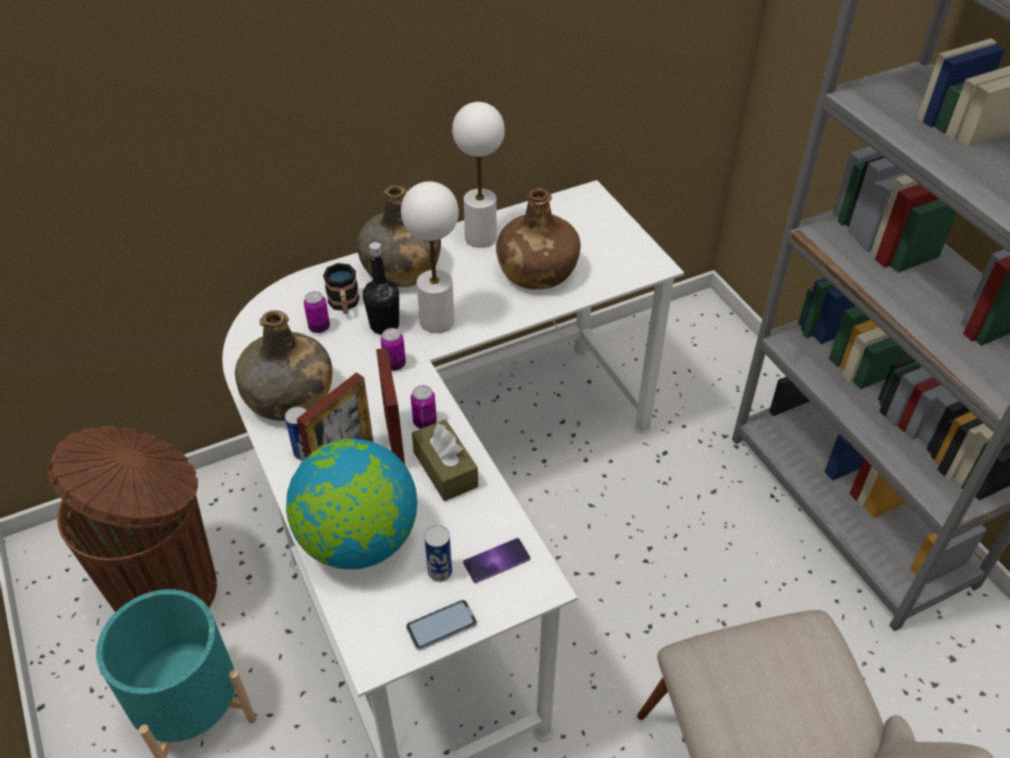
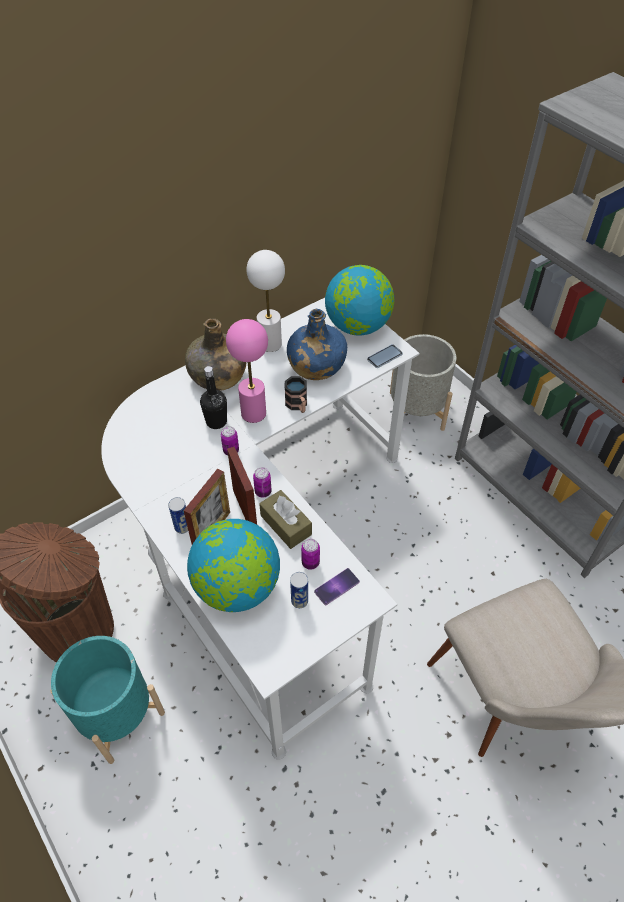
camera: 10 degrees left, 5 degrees up
(289, 397) = (160, 487): green bottle -> none
(319, 327) = (169, 429): can -> can (310, 563)
(344, 305) = (183, 409): mug -> mug (298, 405)
(437, 321) = (254, 413): white table lamp -> pink table lamp
(441, 625) = (309, 639): phone -> phone (384, 357)
(536, 271) = (316, 365): brown bottle -> blue bottle
(606, 229) = (358, 326): none -> globe
(690, 369) = (416, 410): none -> grey planter

